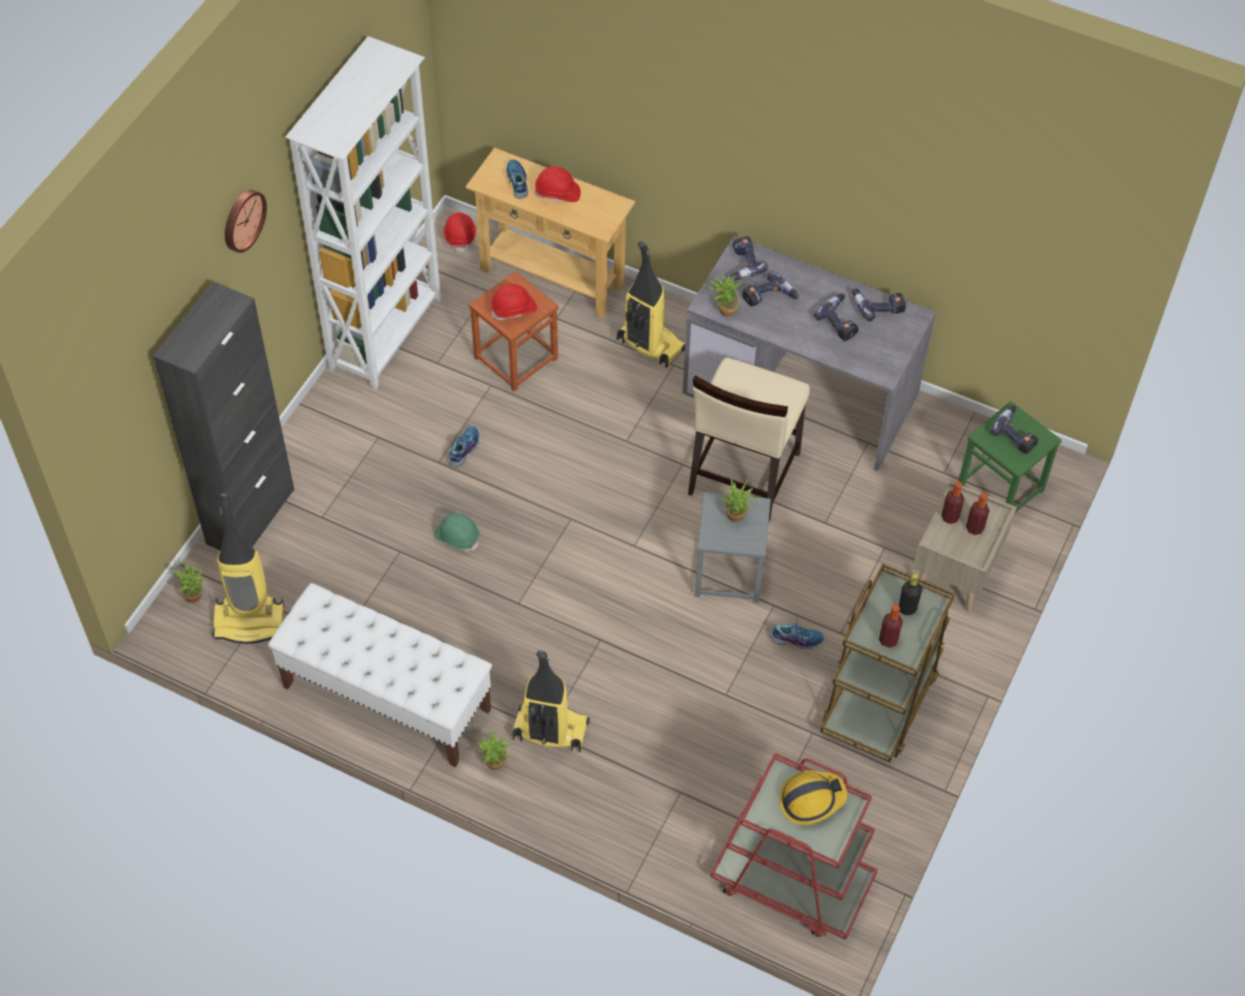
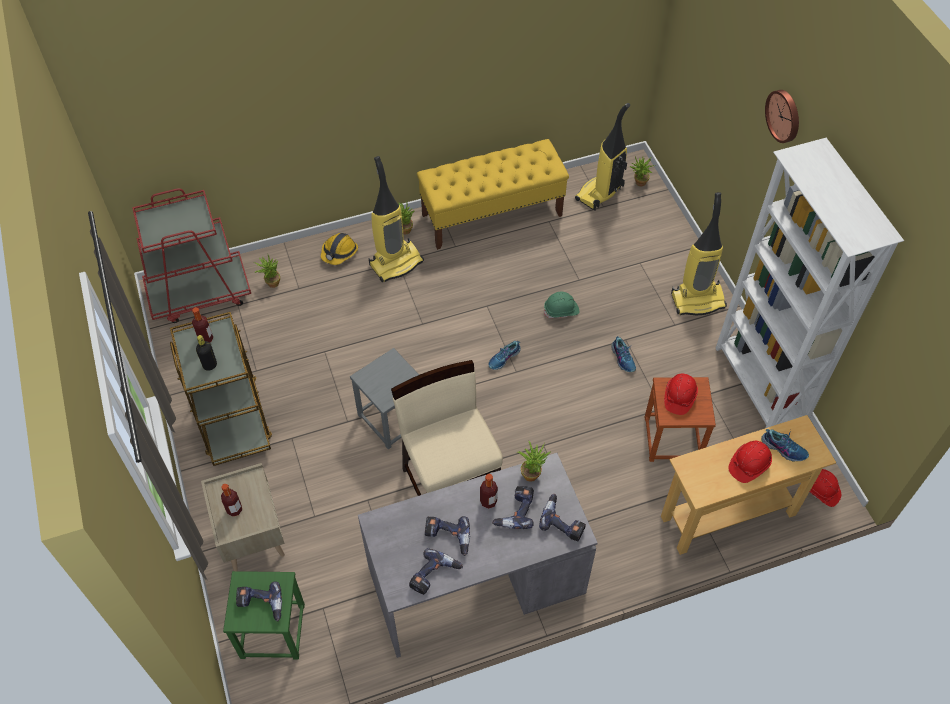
camera: 135 degrees right, 0 degrees up
(250, 516) = (672, 234): black cabinet -> none
(386, 698) = (492, 215): white bench -> yellow bench
(649, 345) = (609, 524): vacuum cleaner -> vacuum cleaner (698, 300)
(737, 518) = (389, 383): potted plant -> potted plant (271, 282)
(796, 639) = (314, 413): shoe -> shoe (504, 358)
(811, 800) = (176, 229): hard hat -> hard hat (339, 252)
(950, 517) = (258, 503): bottle -> bottle (488, 501)

